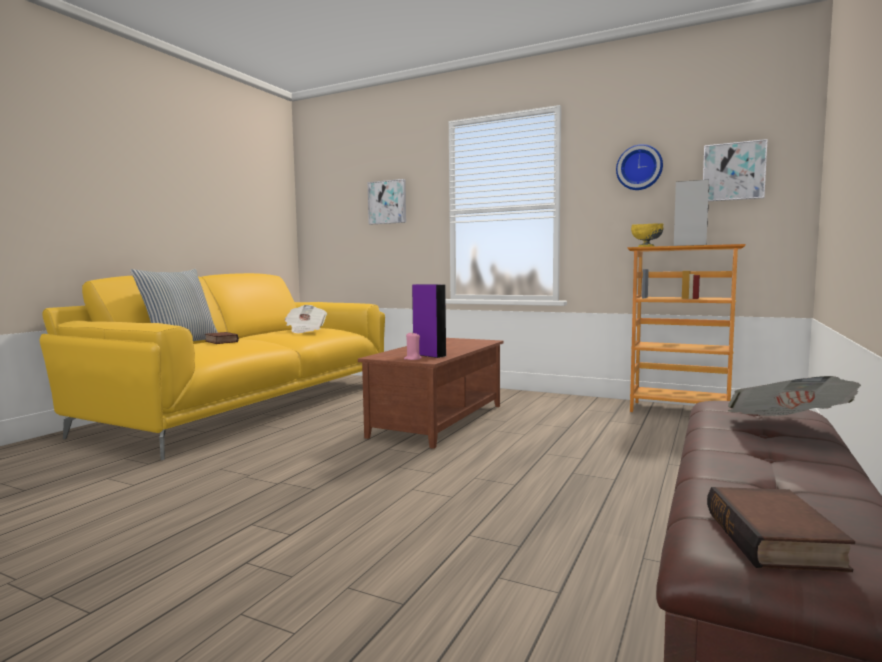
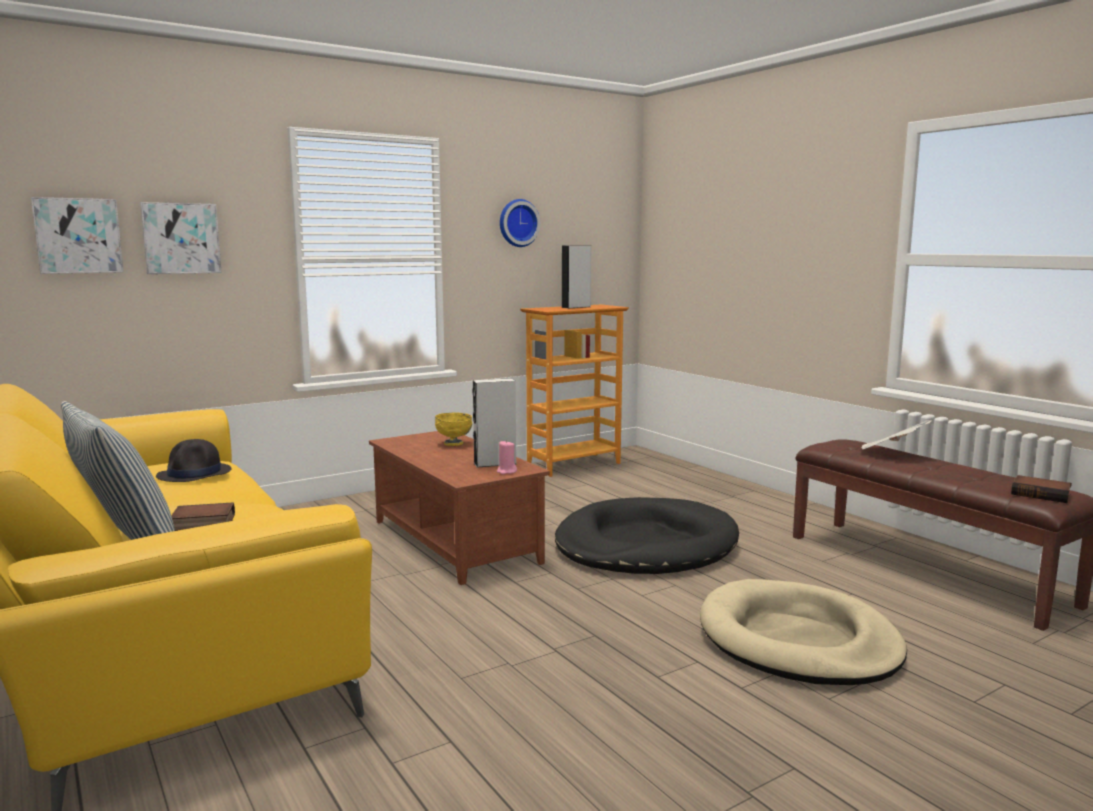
camera: 60 degrees left, 5 degrees up
(305, 330) = (195, 474): newspaper -> black hat
(375, 575) = (797, 640): none -> beige dog bed
(429, 355) = (495, 463): purple speaker -> grey speaker
(531, 469) = (645, 545): none -> black dog bed
(646, 247) = (549, 309): yellow bowl -> yellow bowl (454, 443)
(733, 171) = (589, 235): picture -> picture (78, 236)

